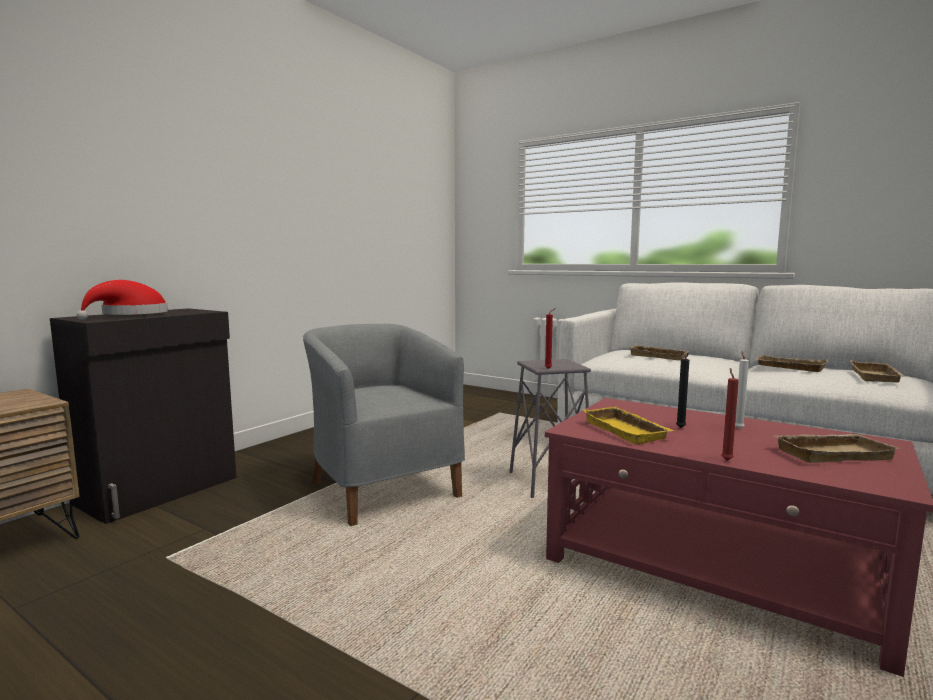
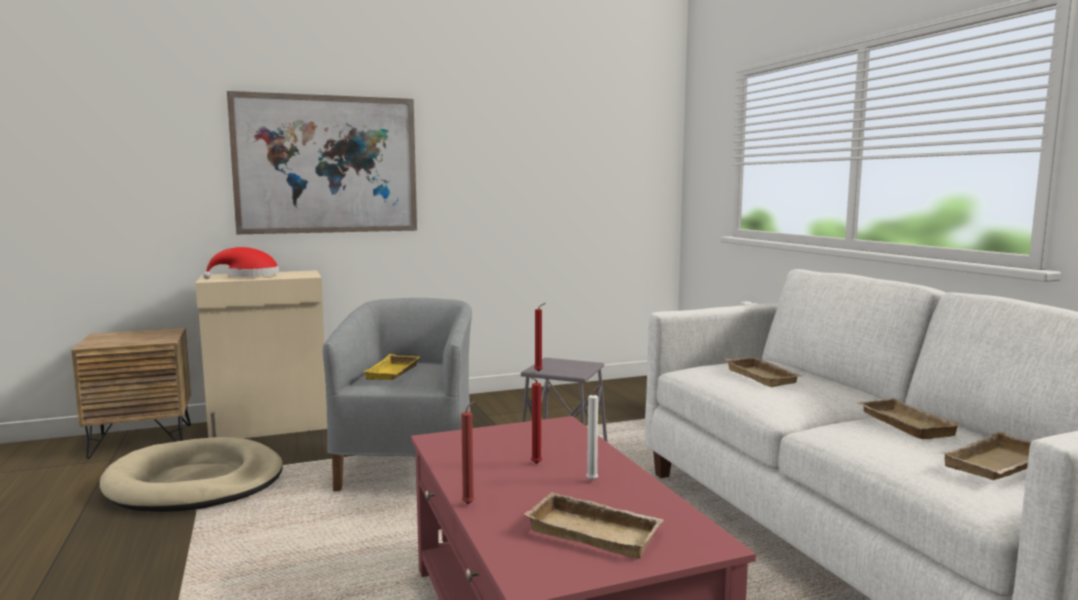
camera: 35 degrees right, 0 degrees up
(161, 491) = (270, 426): black cabinet -> beige cabinet
(171, 565) = (195, 482): none -> beige dog bed
(191, 190) = (327, 164): none -> picture
(628, 431) = (477, 453): yellow tray -> yellow tray (394, 373)
(681, 428) = (535, 464): black candle -> red candle

